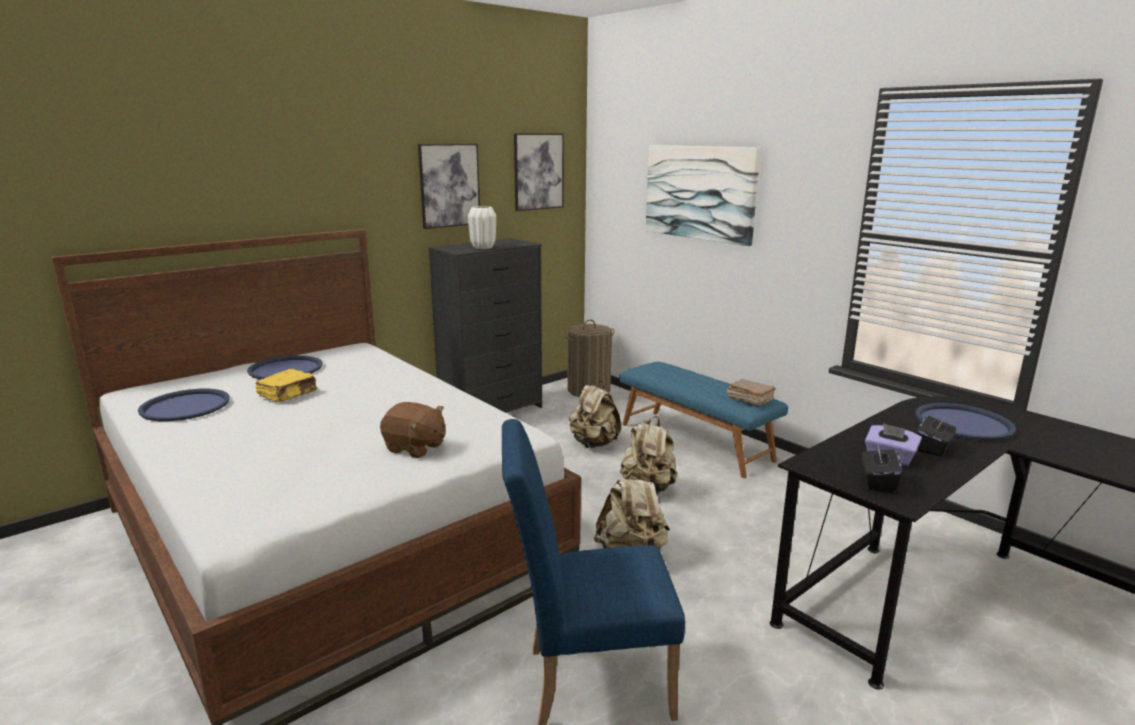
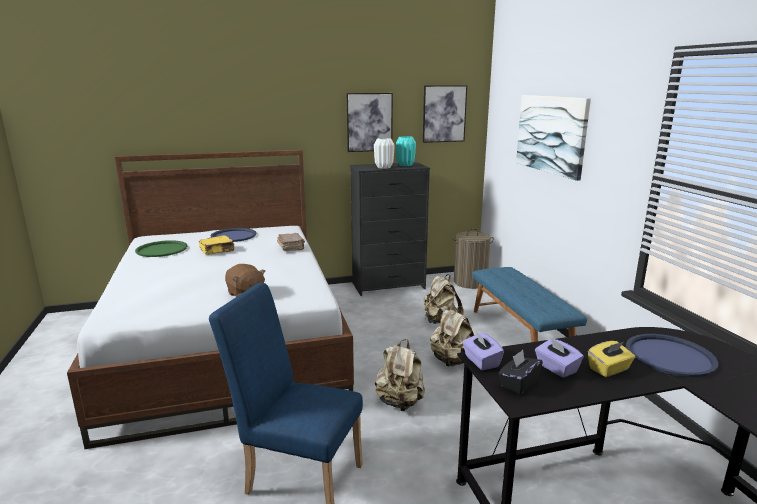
camera: 25 degrees right, 0 degrees up
(185, 406) = (162, 249): blue tray -> green tray
(505, 243) = (405, 165): none -> turquoise vase
(749, 399) = (552, 307): brown book -> brown book (291, 247)
(813, 467) = (481, 361): none -> purple tissue box
(933, 448) = (609, 369): black tissue box -> yellow tissue box

